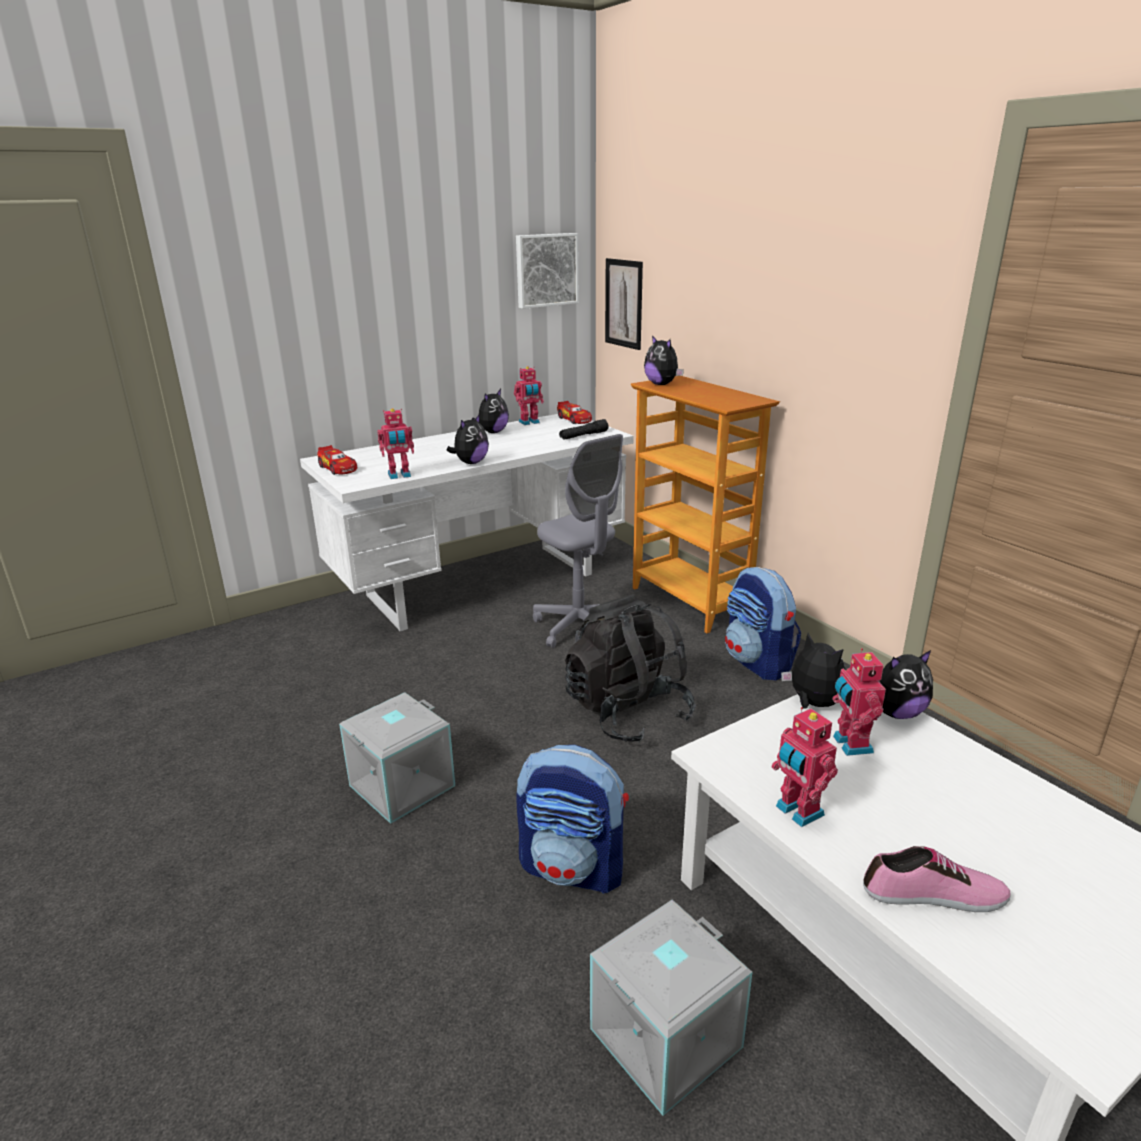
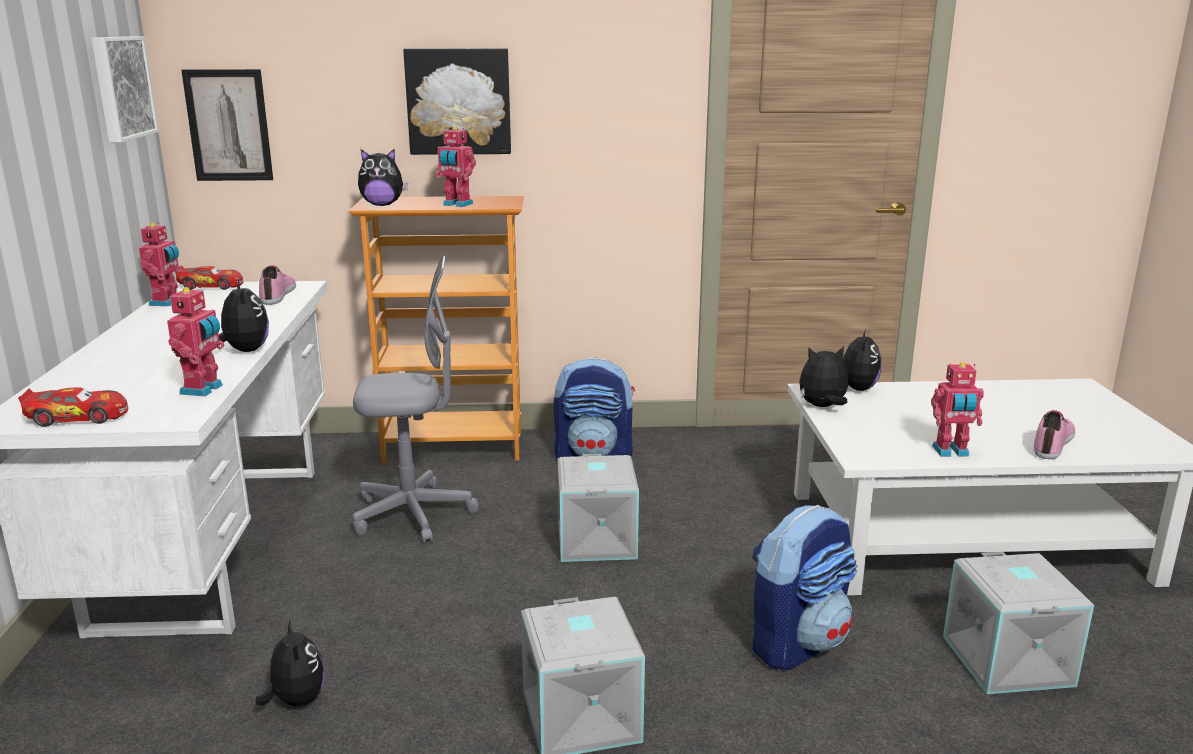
camera: 60 degrees left, 5 degrees down
(492, 432) = (155, 322): plush toy -> plush toy (296, 700)
(583, 436) = (278, 294): black flashlight -> shoe
(627, 713) = (598, 541): black backpack -> grey storage box
(751, 303) = (459, 101): none -> picture
(850, 744) = (883, 413): toy robot -> toy robot (457, 204)

